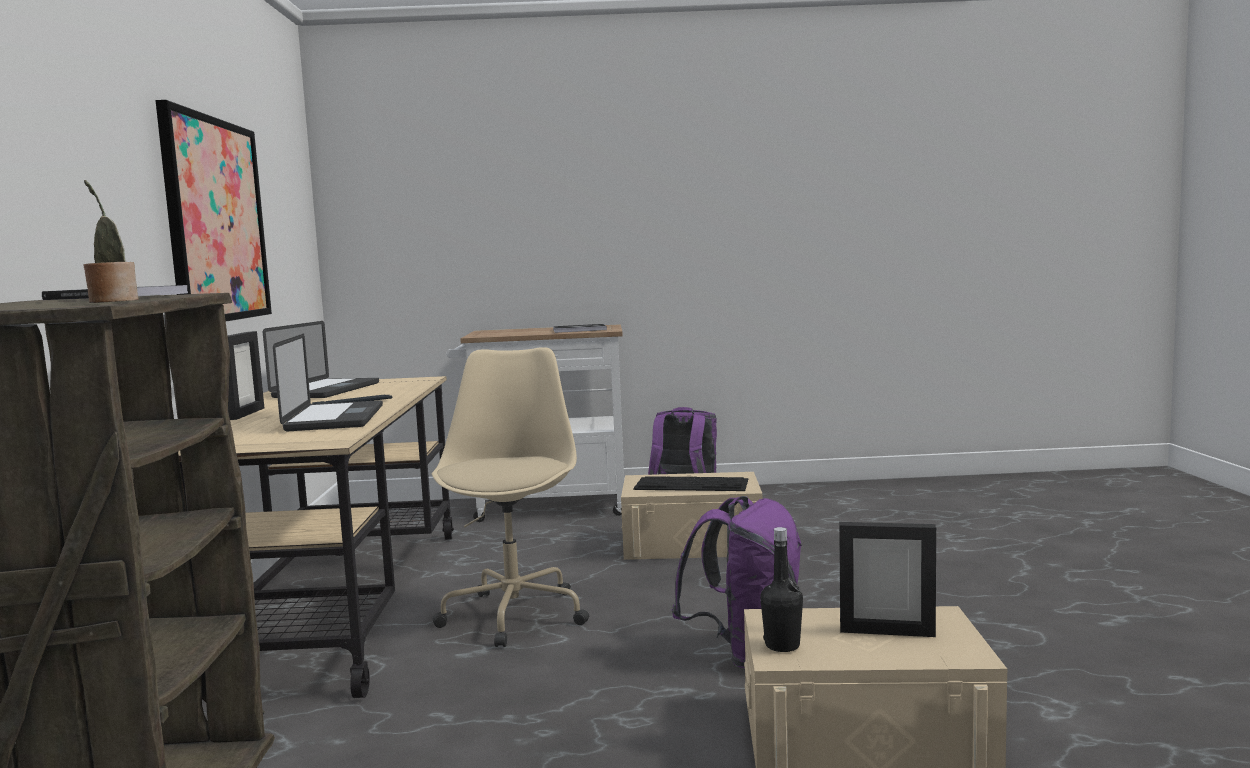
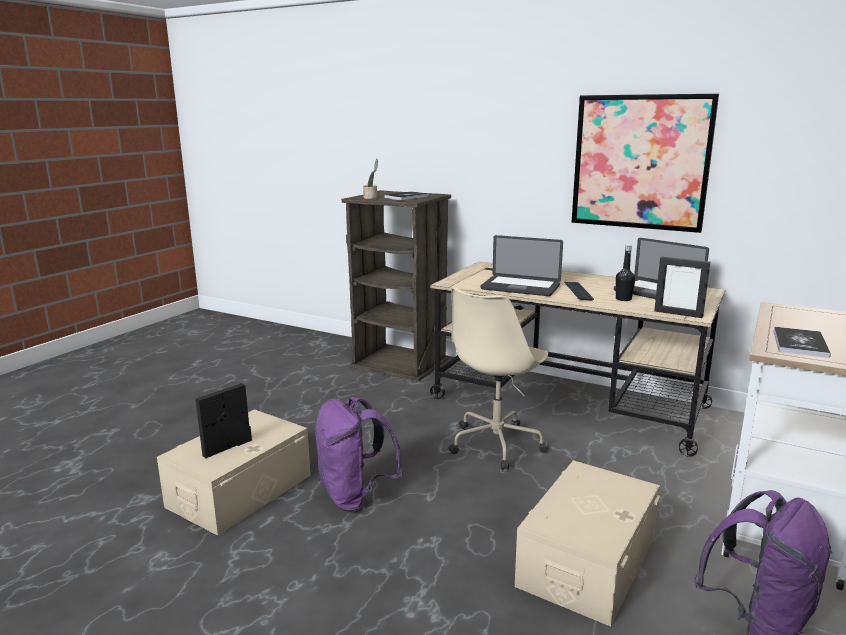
camera: 120 degrees right, 10 degrees up
(245, 414) = (570, 277): picture frame -> picture frame (678, 313)
(515, 614) = (494, 446): beige office chair -> beige office chair turned 90 degrees clockwise
(692, 484) = (584, 503): keyboard -> none
(782, 645) = (260, 420): black bottle -> black bottle (623, 299)

